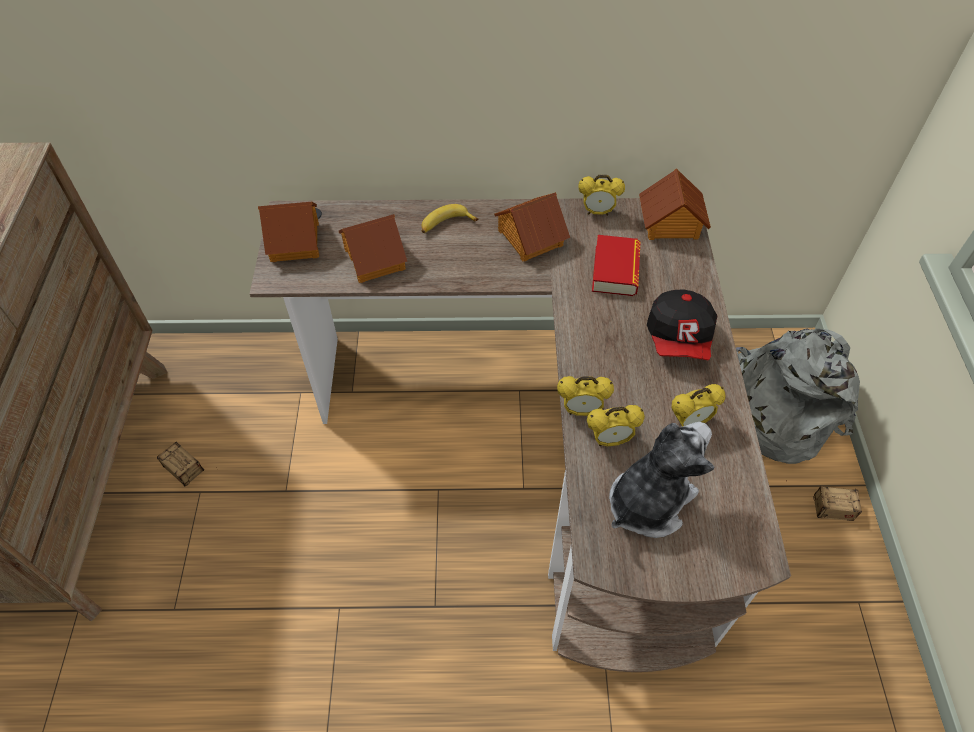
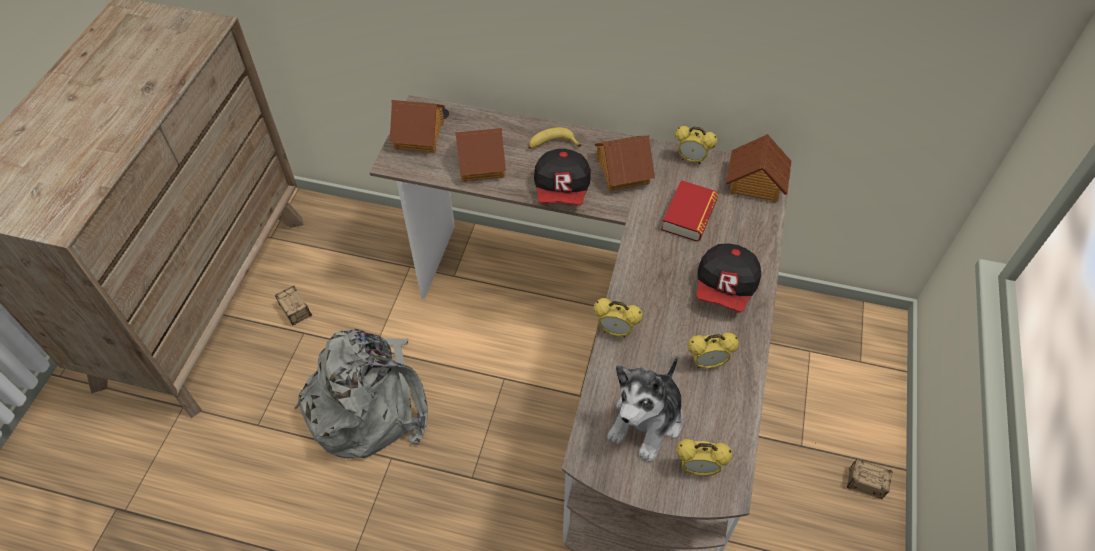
camera: 15 degrees right, 0 degrees up
(473, 270) = (562, 190): none -> cap
(610, 440) = (631, 362): alarm clock -> alarm clock (698, 469)
(649, 501) = (647, 420): plush toy -> plush toy turned 150 degrees clockwise
(775, 411) = (840, 380): grey backpack -> grey backpack (368, 403)

